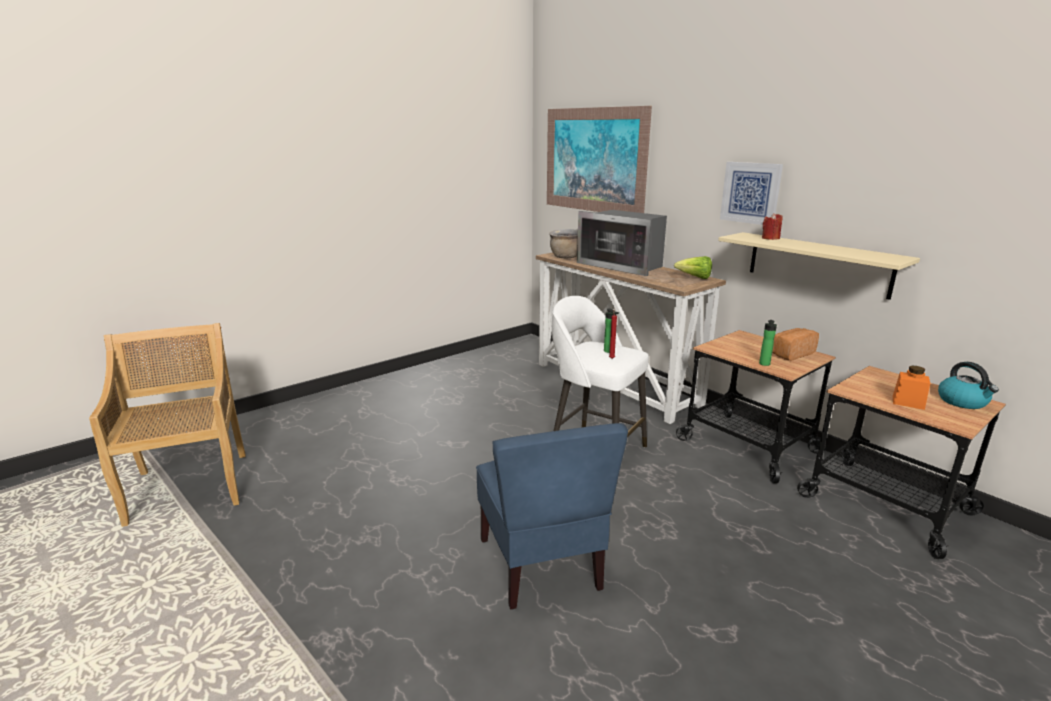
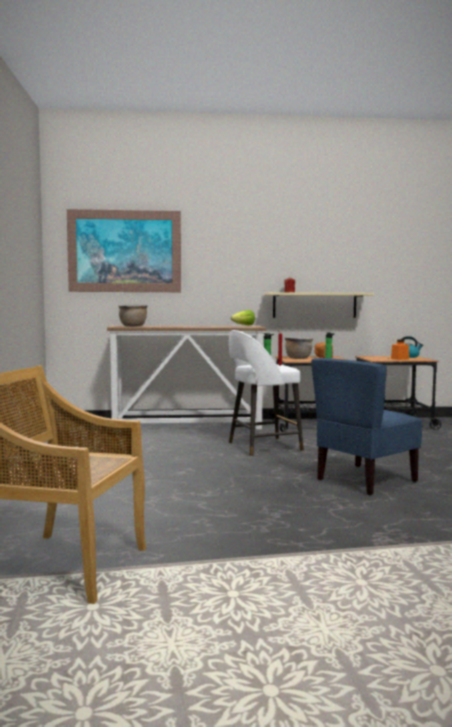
camera: 55 degrees left, 15 degrees down
(541, 563) = (365, 480): blue chair -> blue chair turned 120 degrees clockwise
(622, 265) = (185, 326): microwave -> none
(740, 345) = (298, 358): none -> brown cooking pot
(751, 193) = (266, 267): picture -> none

